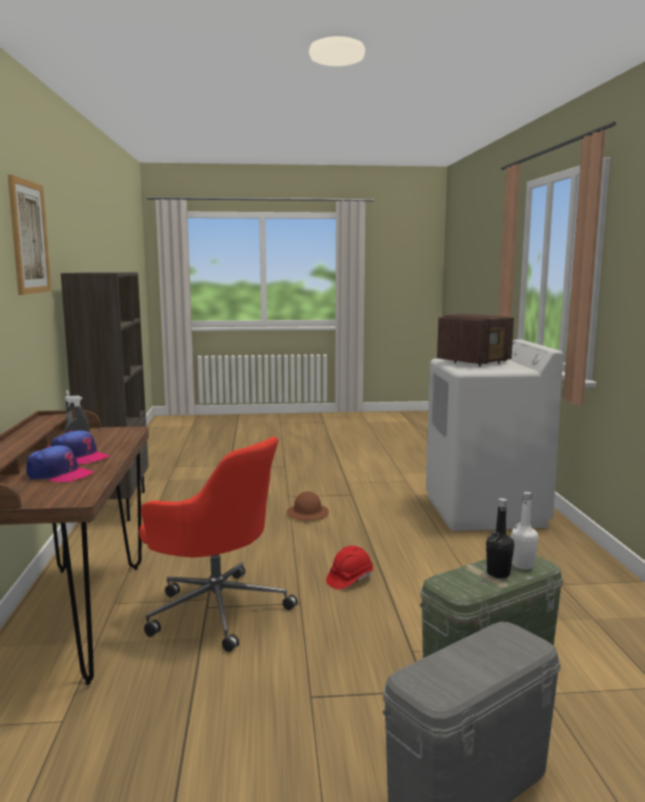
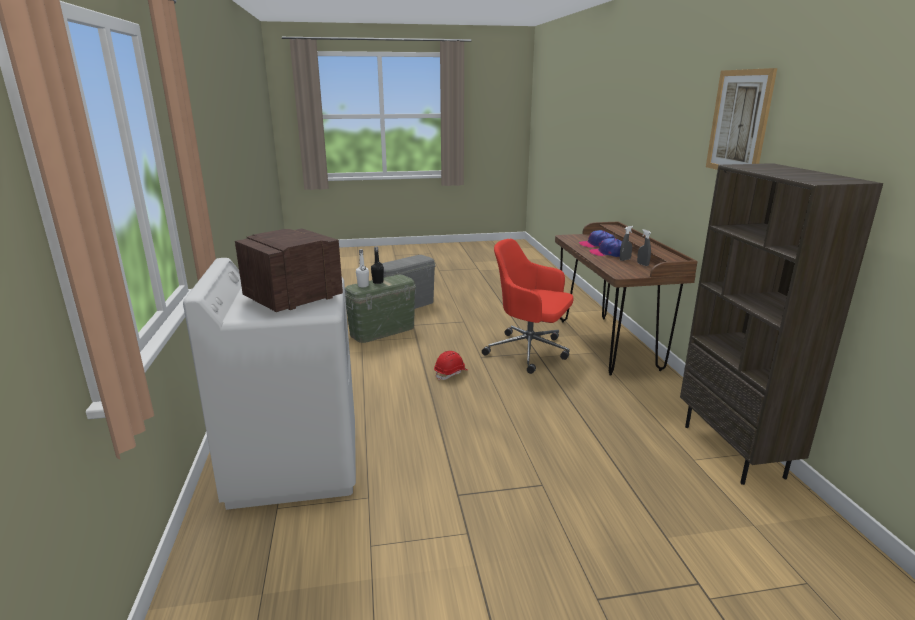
camera: 175 degrees right, 10 degrees up
(308, 513) = (504, 448): brown hard hat -> none

